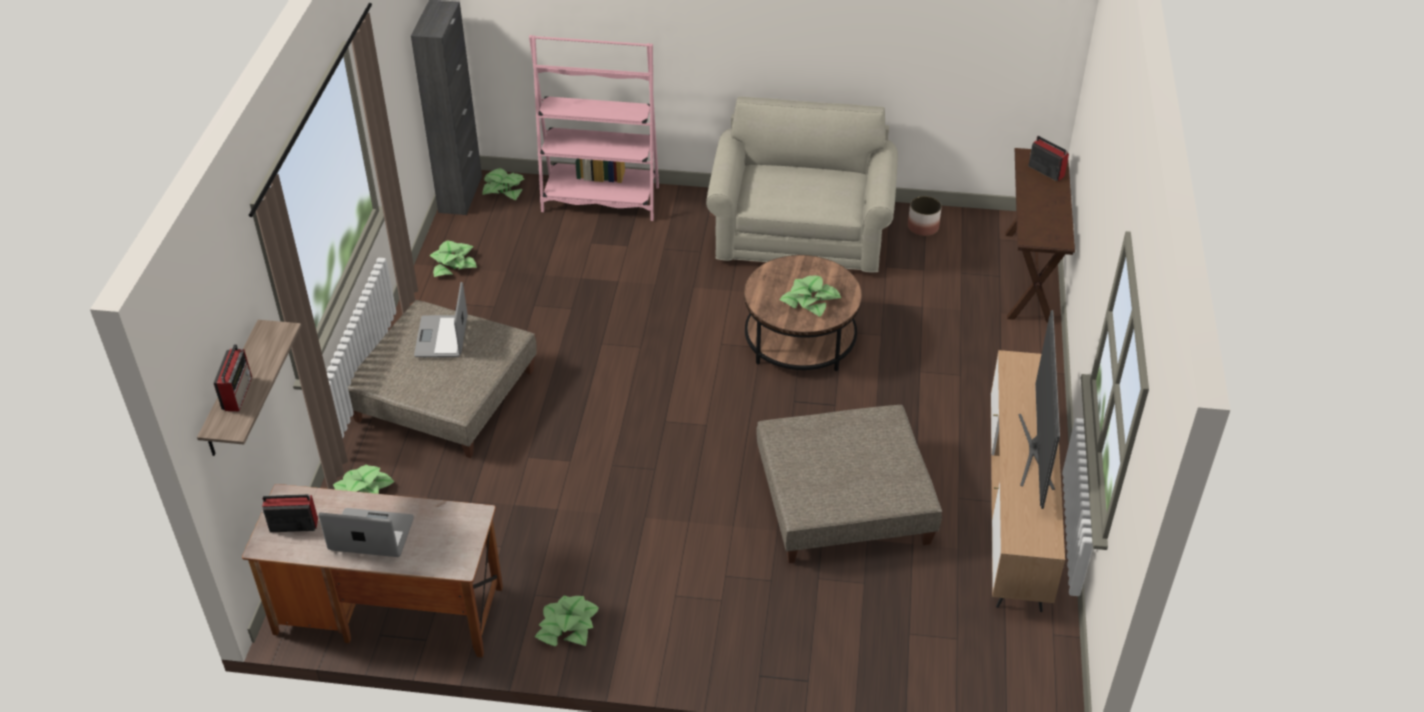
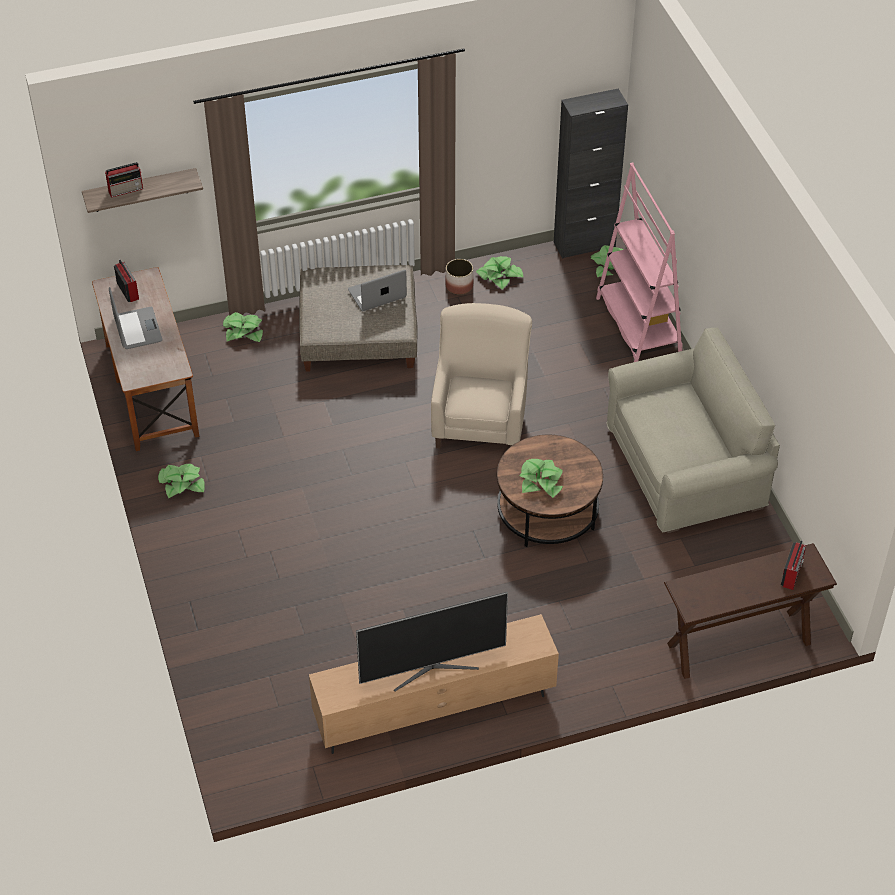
camera: 65 degrees right, 5 degrees up
(641, 344) = (480, 417): none -> beige armchair
(843, 501) = (381, 596): beige ottoman -> none
(923, 227) = (755, 548): planter -> planter (459, 286)

